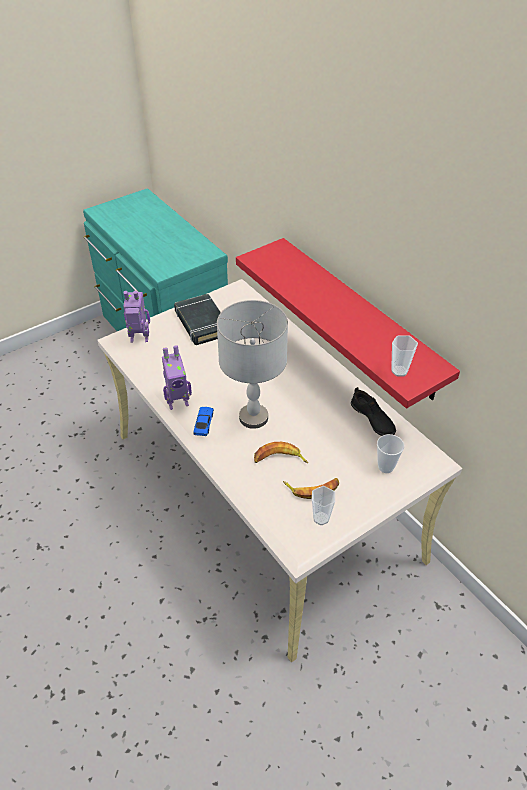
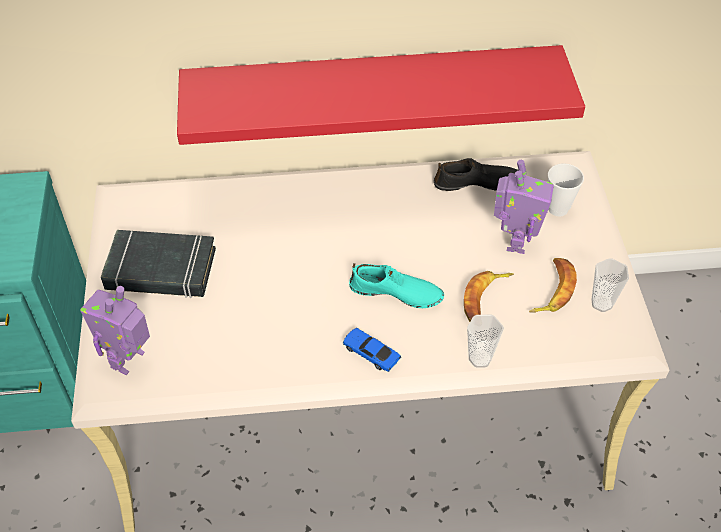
camera: 60 degrees left, 5 degrees up
(178, 402) = (306, 366): toy robot -> toy robot (514, 241)
(254, 417) = (396, 293): grey table lamp -> turquoise shoe
(399, 371) = (532, 89): cup -> cup (480, 358)

